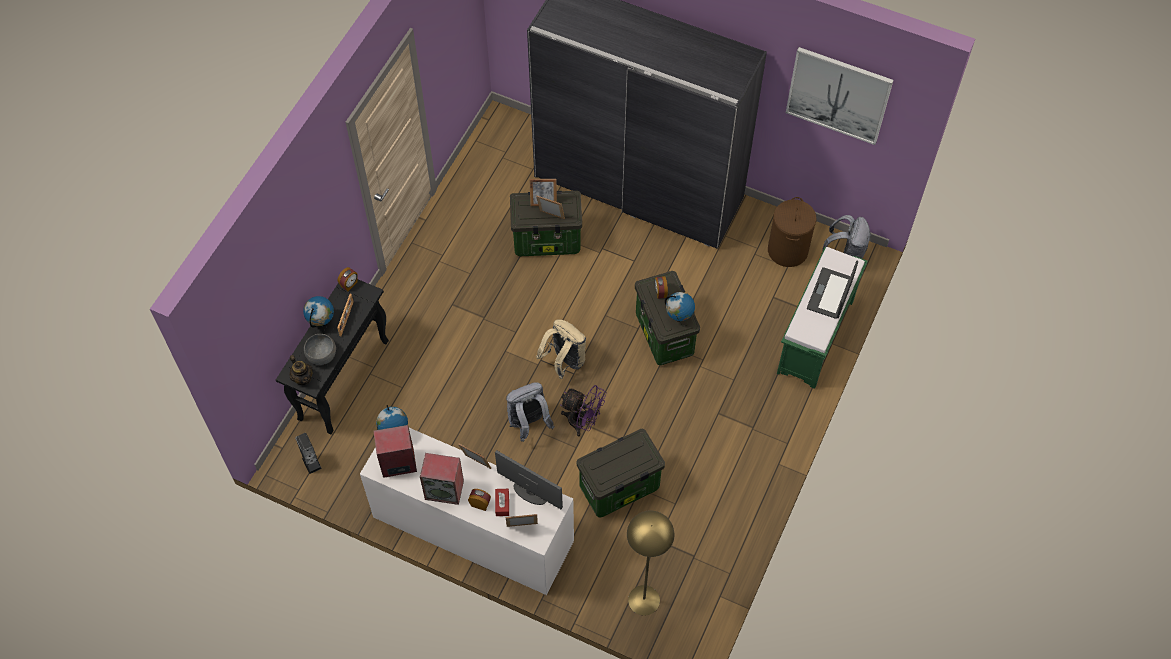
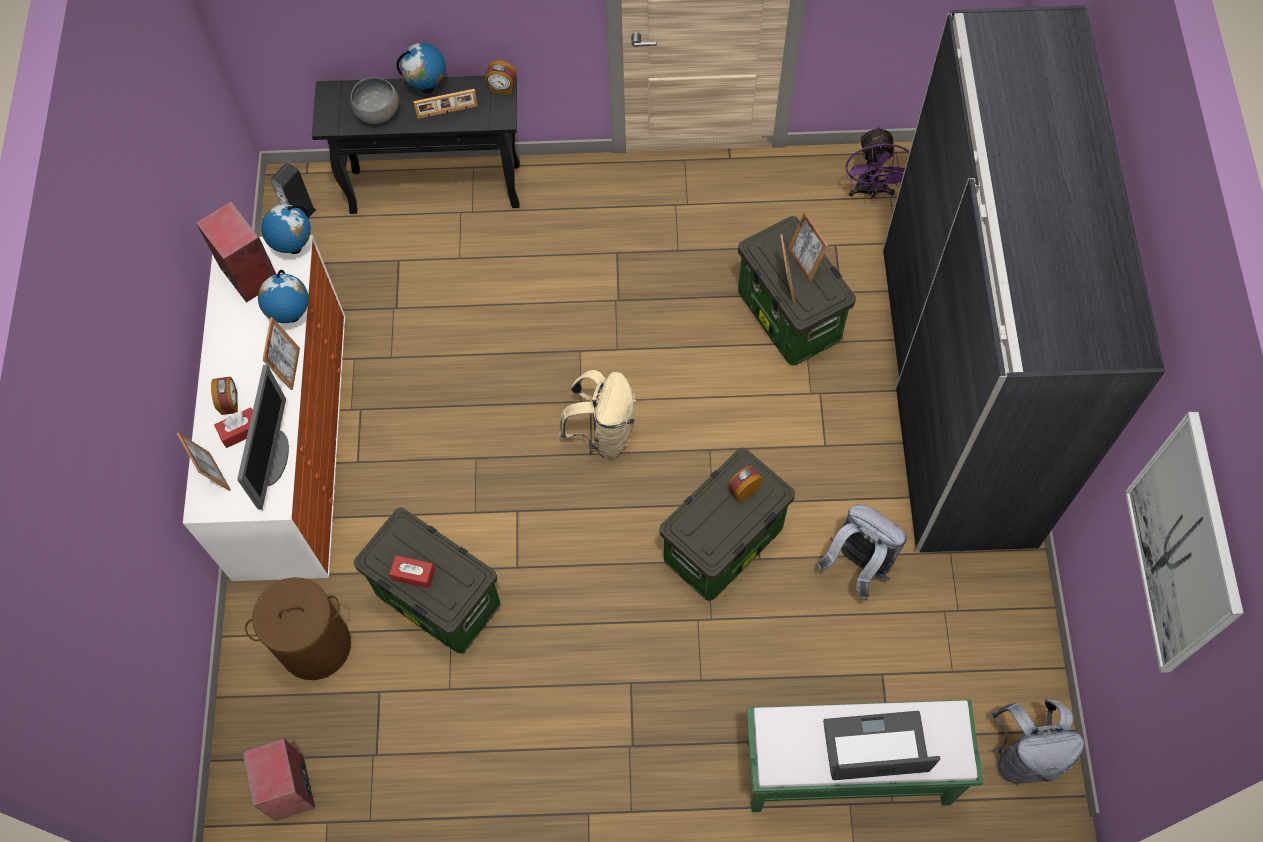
camera: 65 degrees right, 5 degrees up
(303, 378) = (332, 109): teapot -> none
(445, 489) = (233, 349): speaker -> speaker (290, 789)
(528, 424) = (482, 434): grey backpack -> grey backpack (857, 565)
(582, 422) = (519, 502): purple fan -> purple fan (871, 191)
(622, 468) = (413, 574): none -> red tissue box
(643, 600) = (276, 715): yellow floor lamp -> none
(679, 317) = (714, 536): globe -> globe (291, 316)
(787, 250) = (982, 659): brown laundry basket -> brown laundry basket (315, 645)

